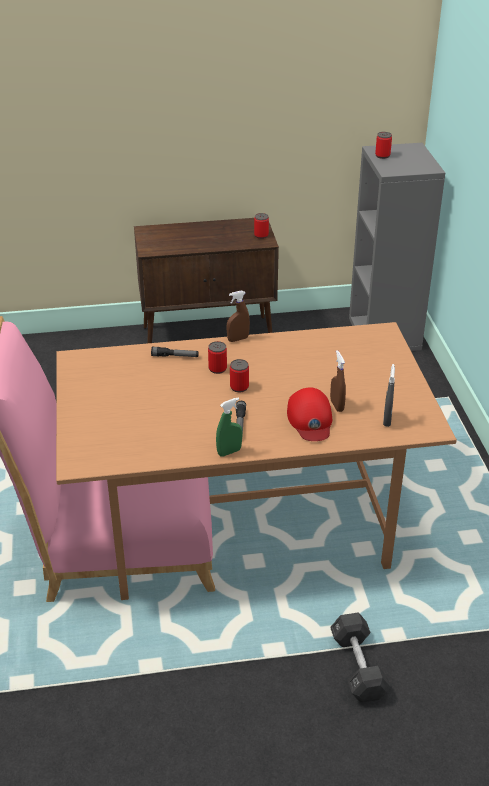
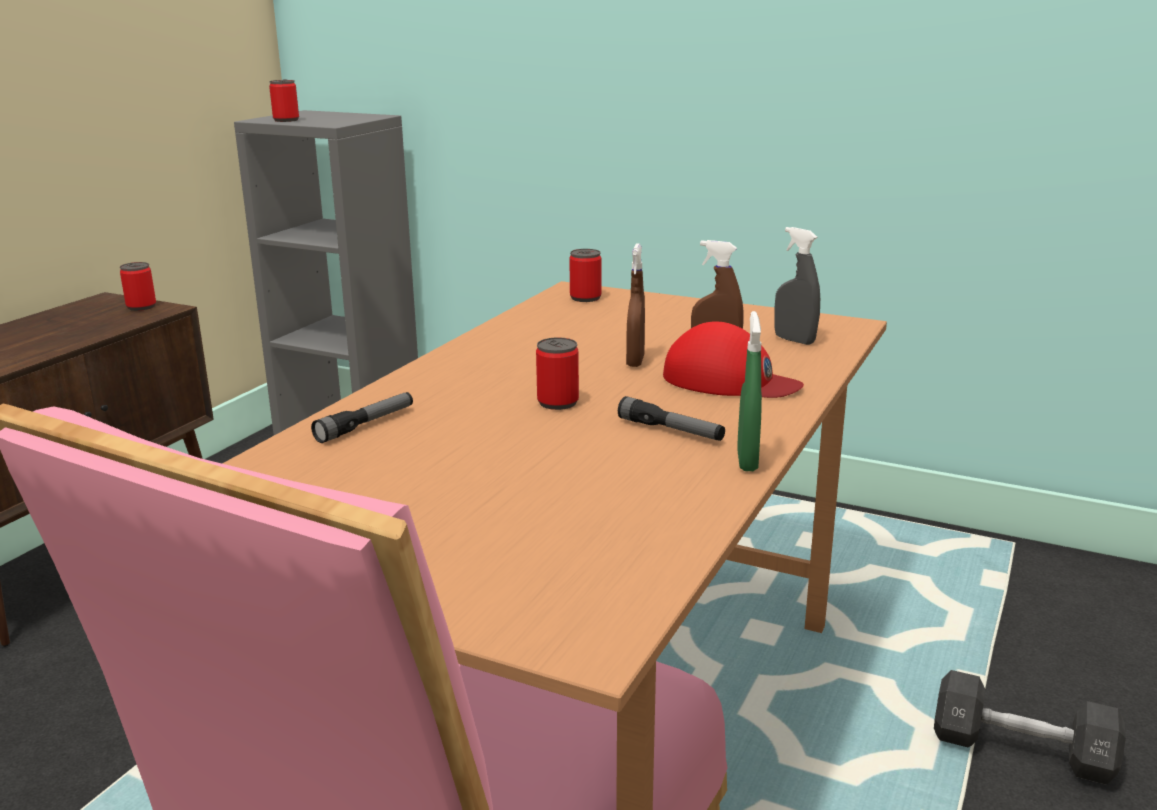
camera: 55 degrees left, 15 degrees down
(217, 369) = (472, 403): can -> can (585, 298)
(238, 339) = (415, 368): brown spray bottle -> brown spray bottle (635, 361)

